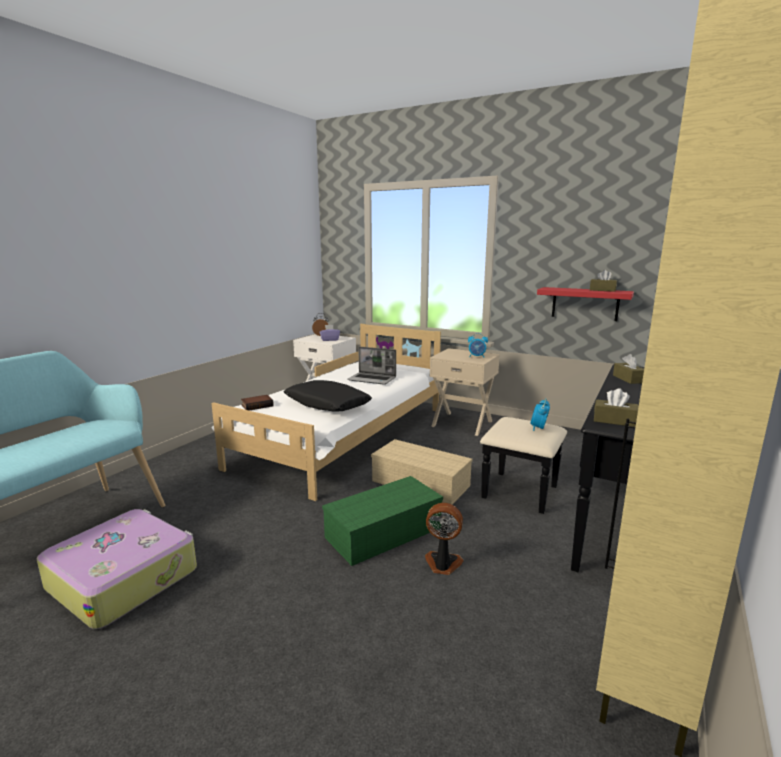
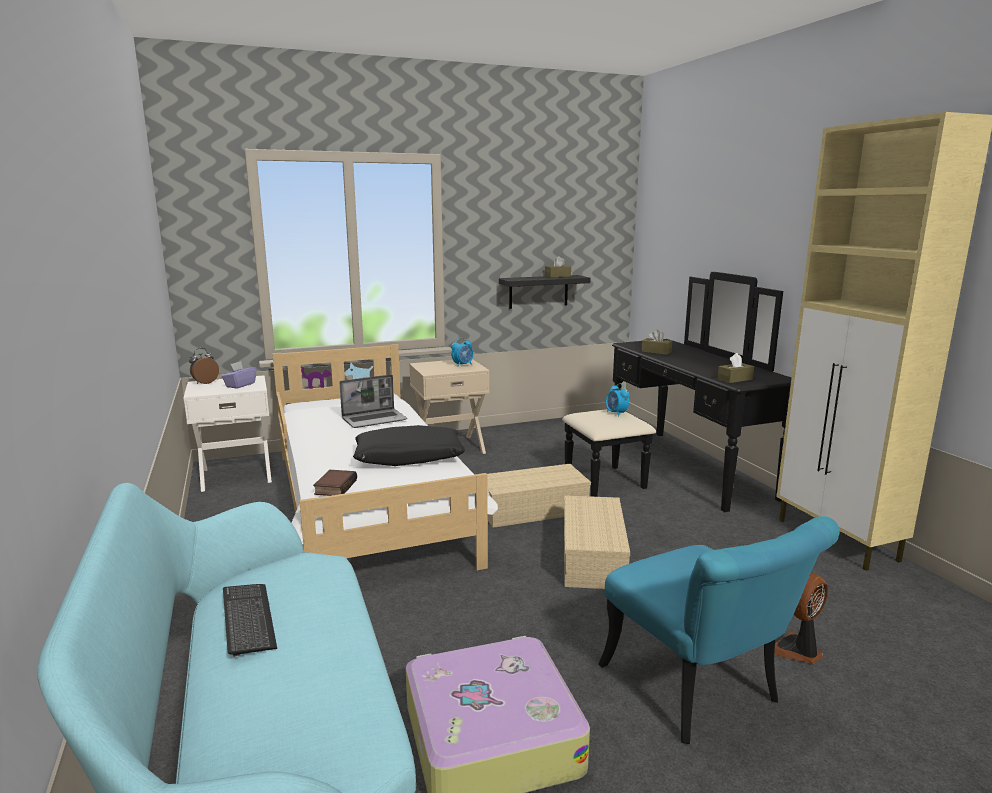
camera: 50 degrees left, 0 degrees up
(50, 435) = (248, 619): none -> keyboard
(230, 656) = (701, 693): none -> turquoise chair
(383, 533) = (594, 557): green storage box -> beige storage box
(442, 564) = (669, 551): fan -> fan (798, 651)
(585, 304) = (538, 291): red shelf -> black shelf

